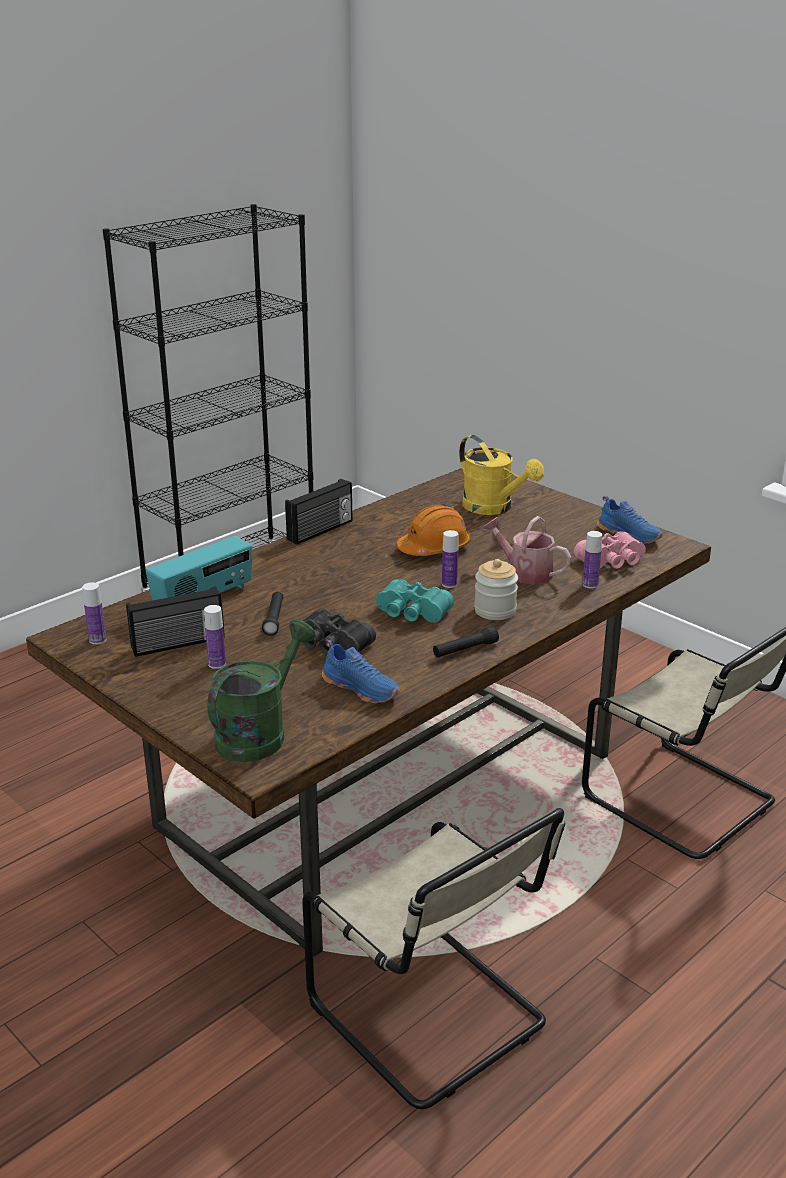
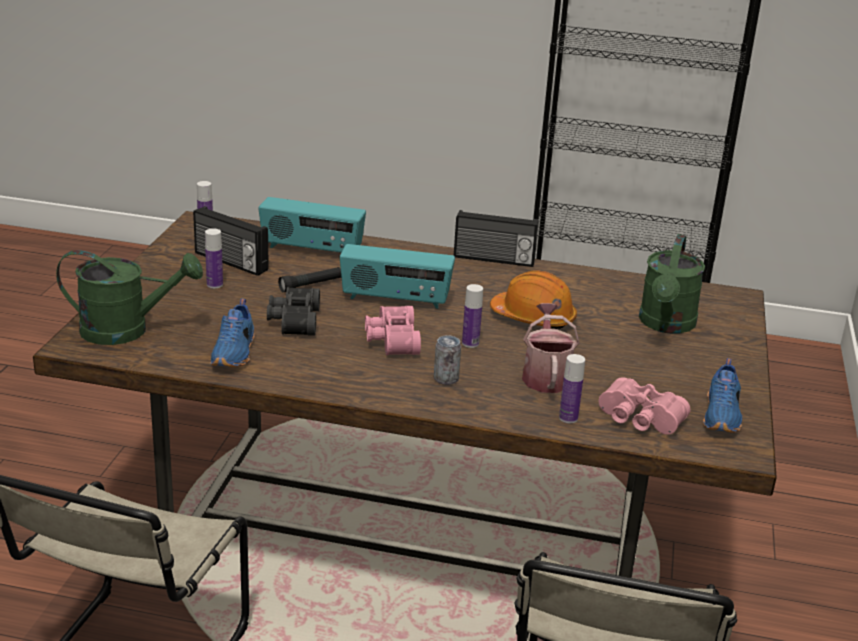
camera: 55 degrees right, 0 degrees up
(344, 591) = (395, 300): none -> radio
(411, 613) = (390, 340): turquoise binoculars -> pink binoculars
(465, 650) = (352, 383): black flashlight -> none
(494, 508) = (666, 325): yellow watering can -> green watering can
(495, 610) = (446, 379): jar -> can

